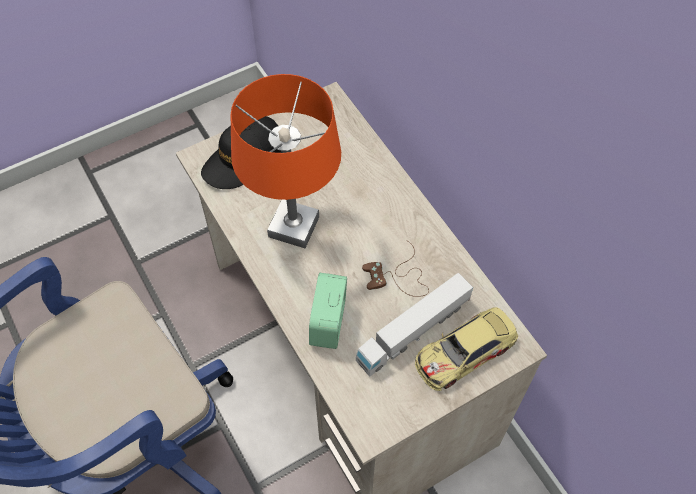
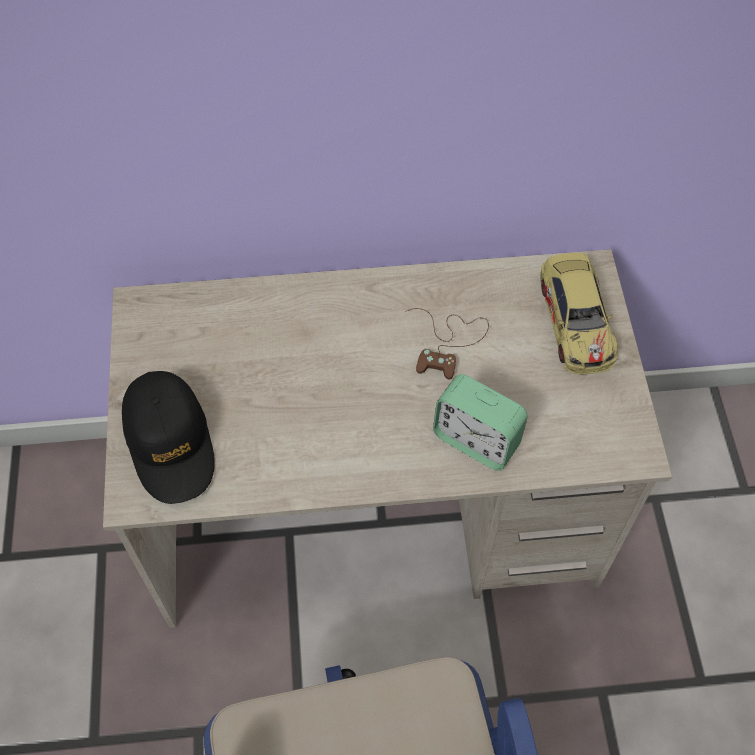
camera: 65 degrees left, 0 degrees up
(293, 227) = (317, 425): orange table lamp -> none
(413, 331) = (527, 357): toy truck -> none

